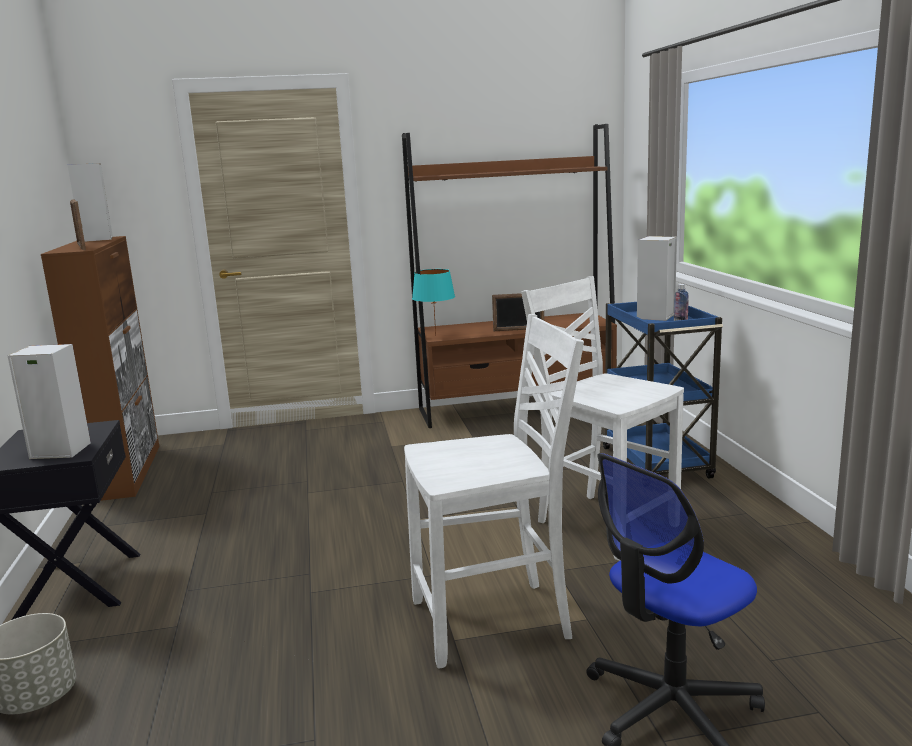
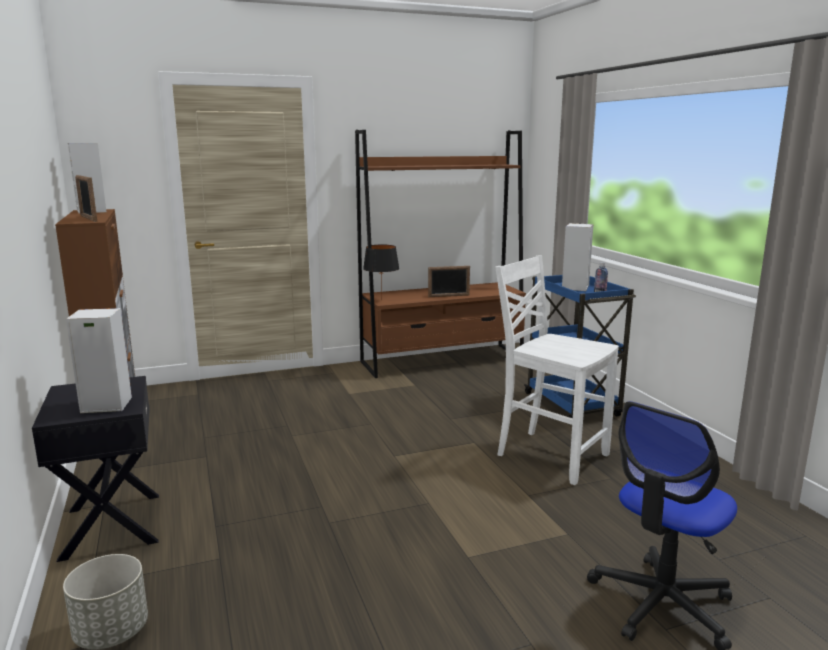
camera: 10 degrees left, 0 degrees up
(436, 335) = (382, 300): turquoise table lamp -> black table lamp
(494, 621) = (494, 539): white chair -> none

